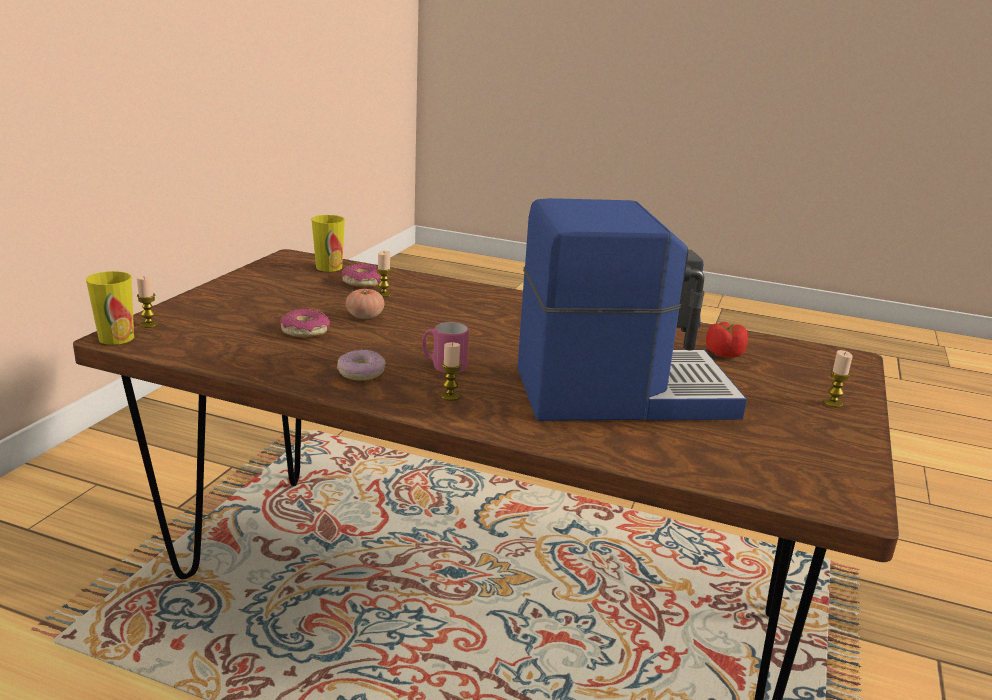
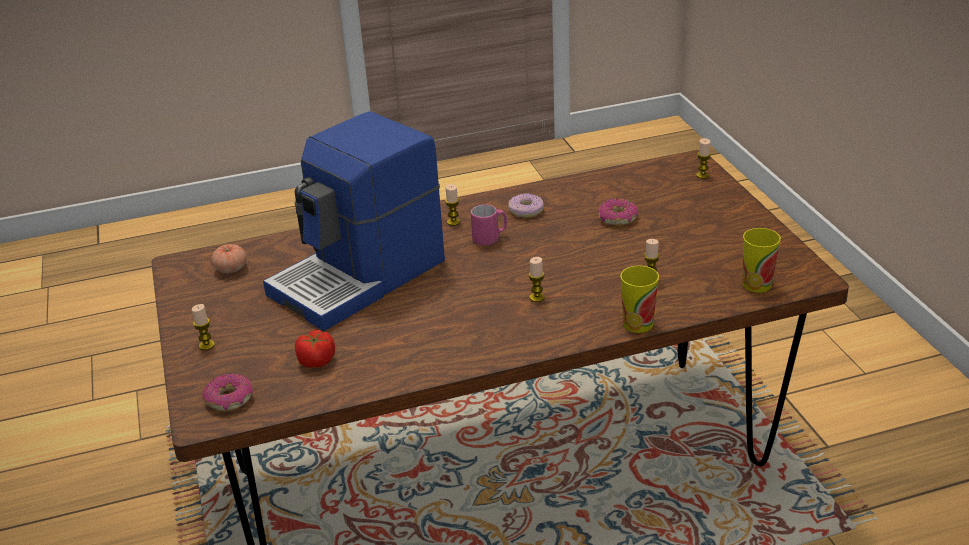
camera: 145 degrees right, 10 degrees up
(116, 338) = (690, 161): cup -> cup (638, 324)
(362, 282) = (694, 282): donut -> donut (229, 399)
(365, 316) = (614, 250): tomato -> tomato (231, 269)
(486, 318) = (537, 297): none -> candle

